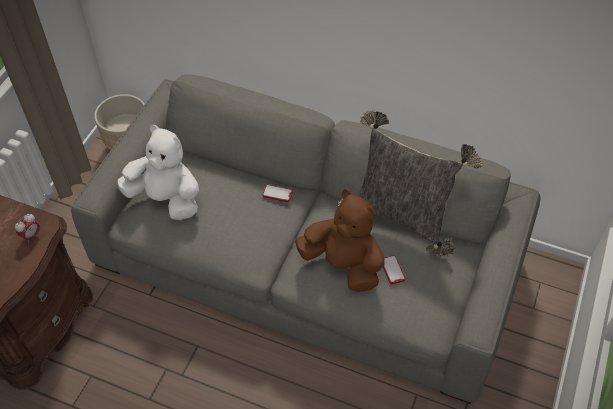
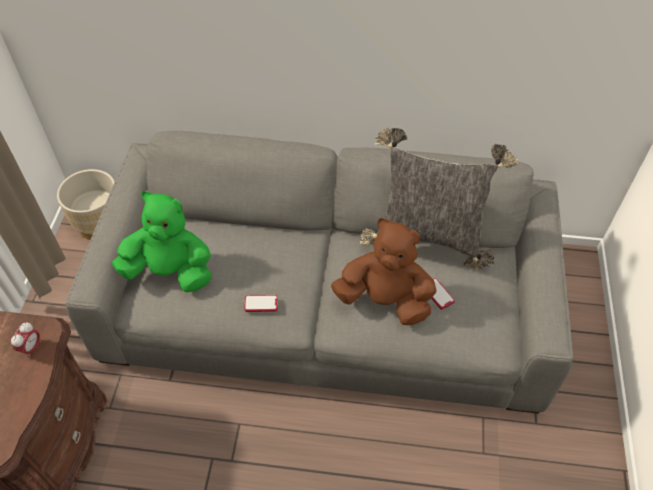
camera: 15 degrees left, 0 degrees up
(166, 199) = (170, 271): white plush toy -> green plush toy
(277, 194) = (290, 240): phone -> phone (261, 304)

